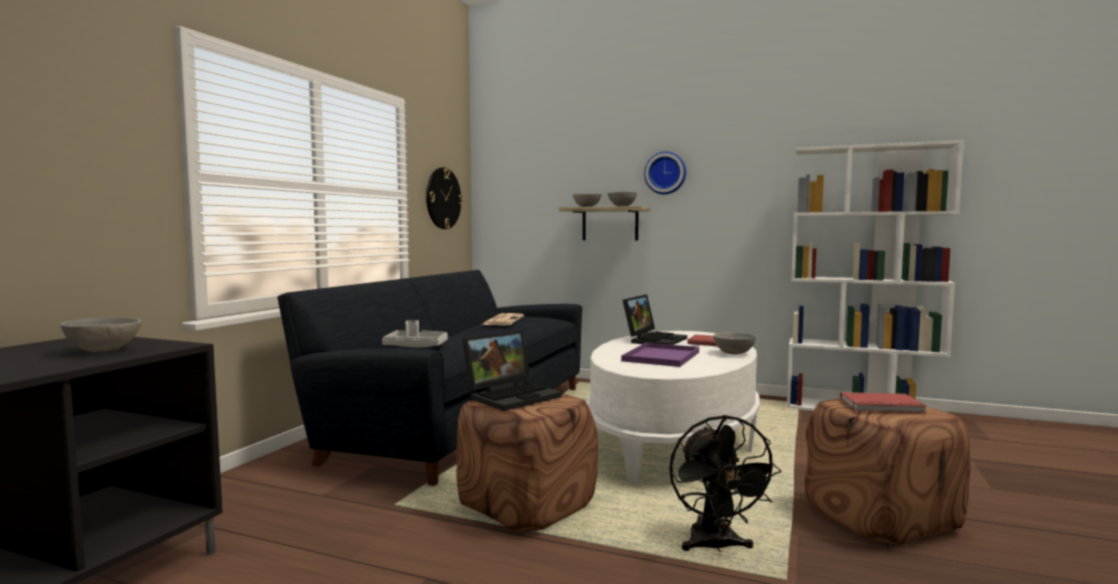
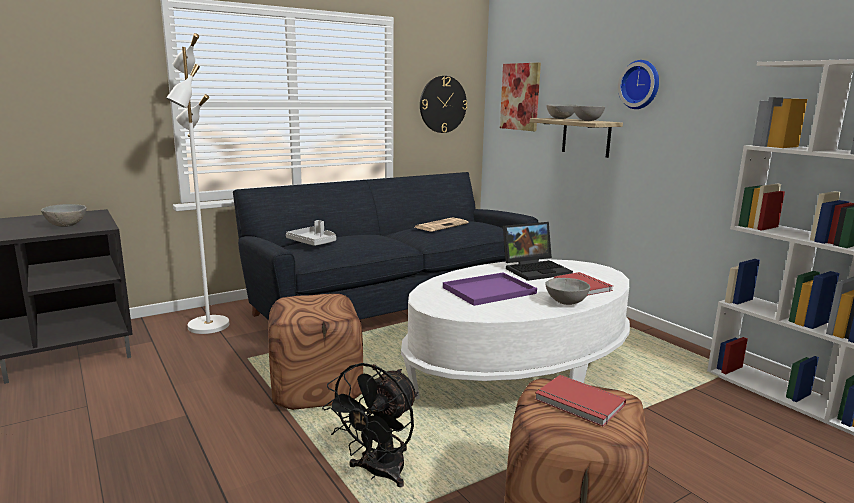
camera: 35 degrees right, 10 degrees up
(269, 491) = (207, 326): none -> white floor lamp
(512, 396) = (313, 300): laptop -> none
(523, 190) = (520, 96): none -> picture

